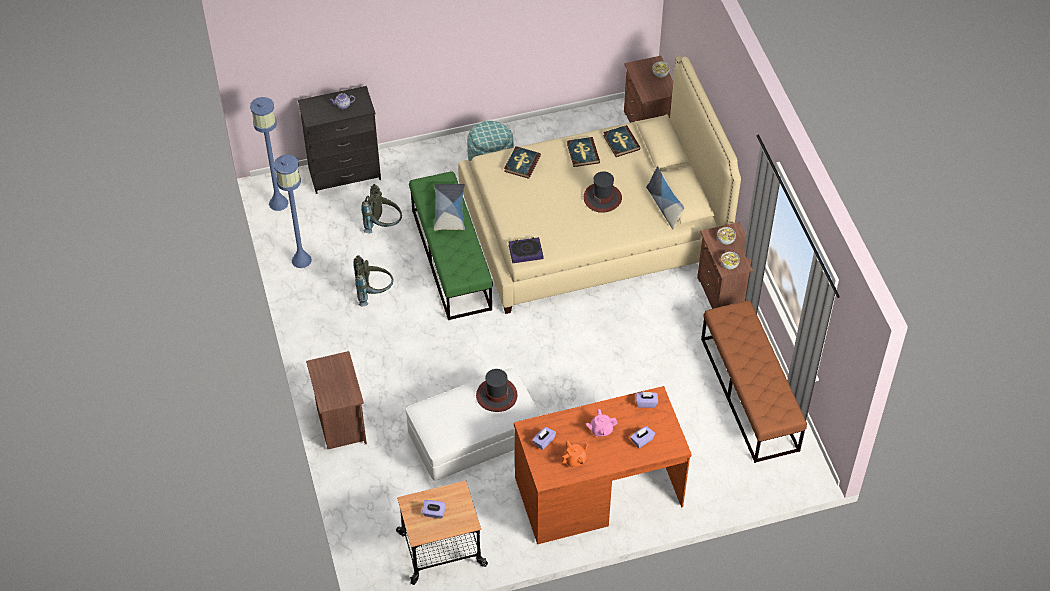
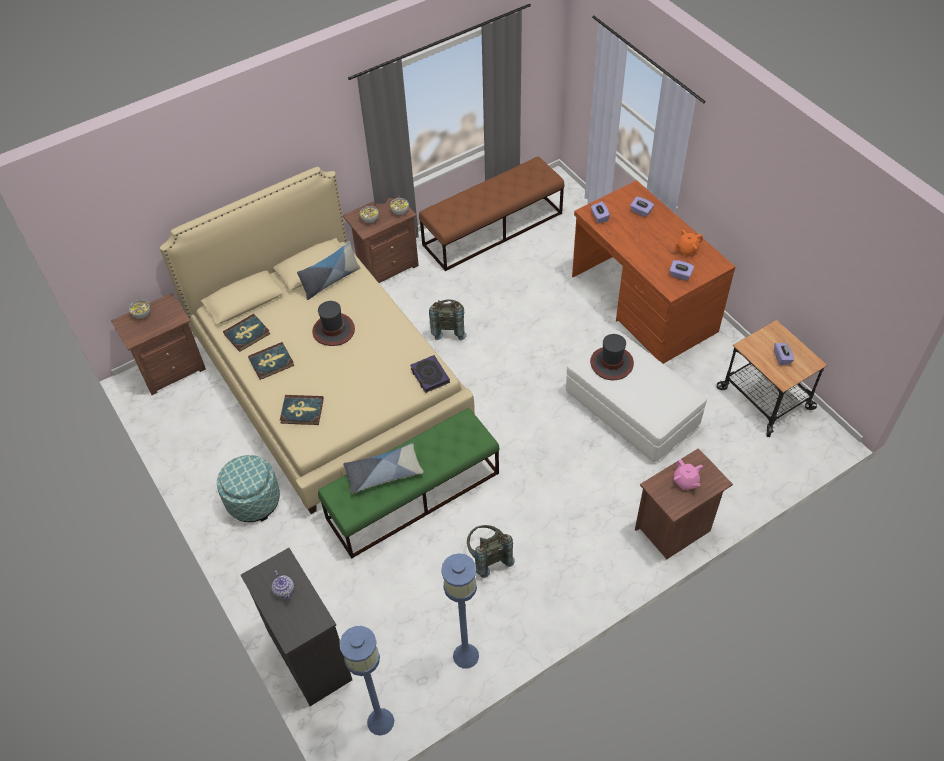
camera: 105 degrees left, 0 degrees up
(383, 225) = (384, 581): grey backpack -> grey backpack (448, 328)
(574, 459) = (686, 250): orange teapot -> orange teapot turned 60 degrees counterclockwise
(601, 430) = (645, 240): pink teapot -> pink teapot (685, 481)

